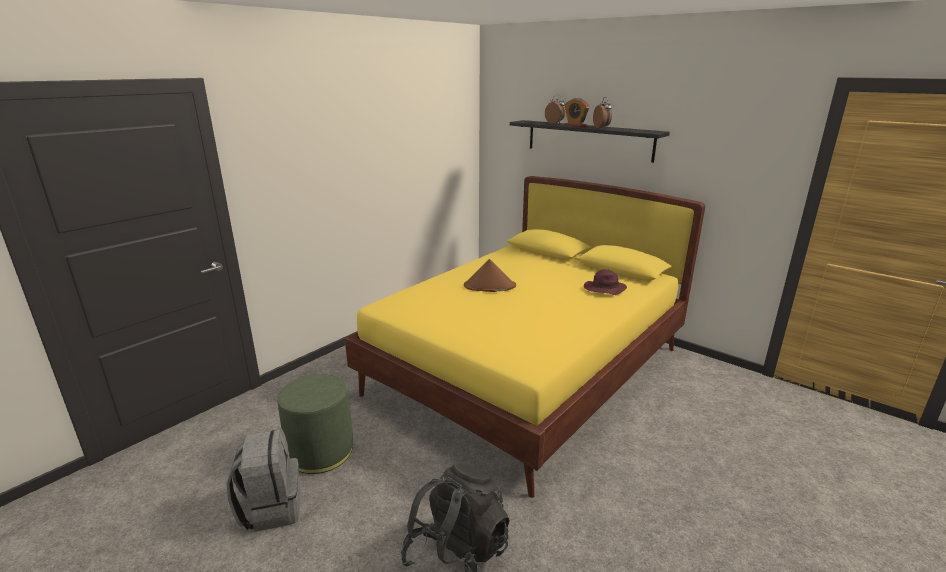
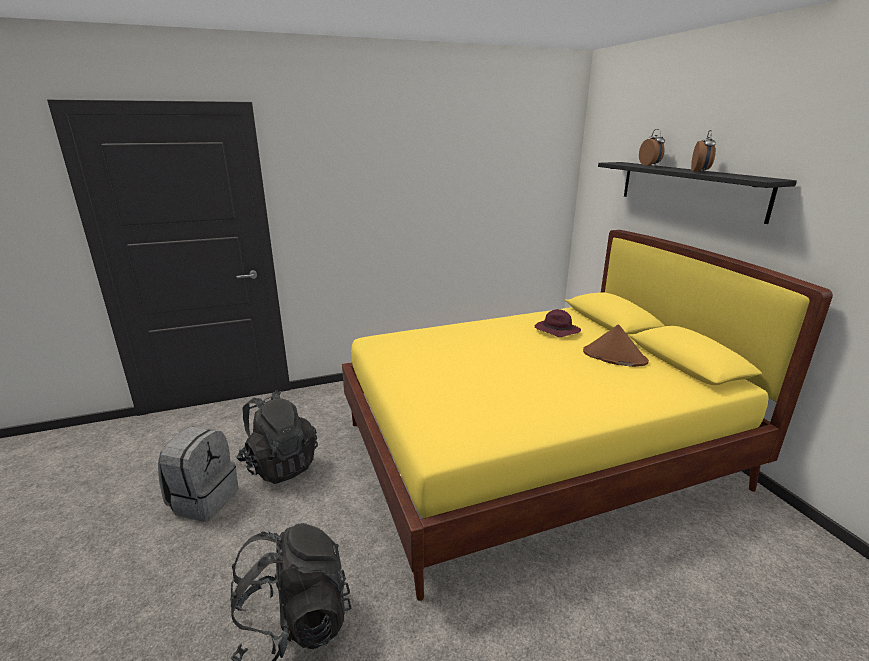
camera: 30 degrees right, 0 degrees up
(321, 451) = (280, 465): green ottoman -> black backpack
(489, 286) = (497, 345): brown hat -> brown hat (614, 357)
(575, 125) = (669, 168): alarm clock -> none
(604, 289) = (634, 381): purple hat -> purple hat (556, 331)

